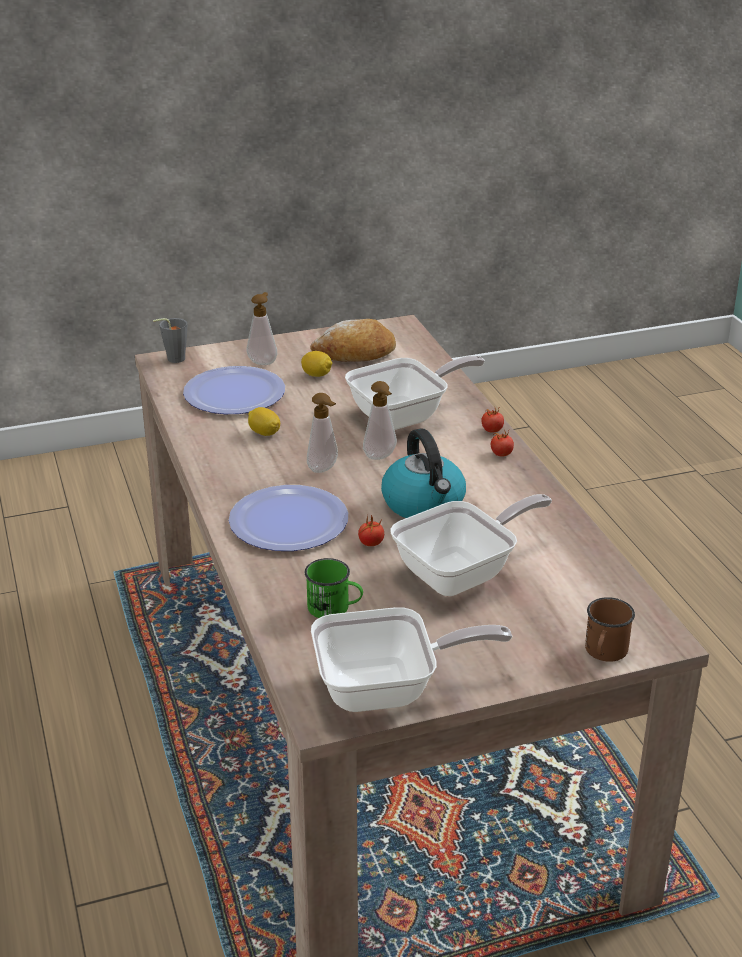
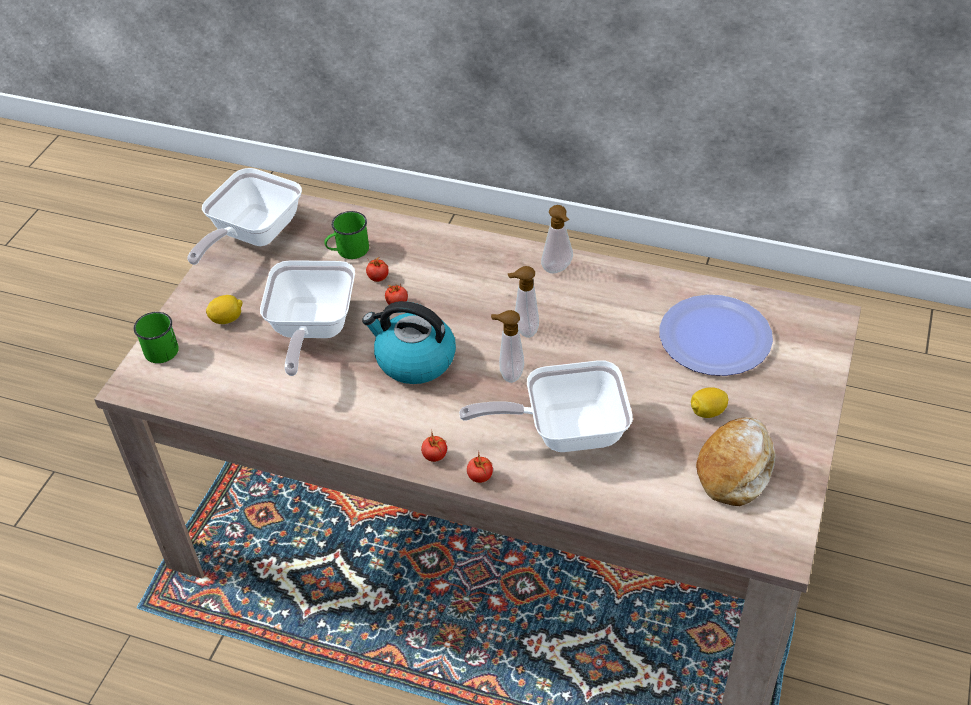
camera: 130 degrees right, 15 degrees up
(172, 360) = (826, 325): grey cup -> none
(263, 361) = (771, 387): soap dispenser -> soap dispenser (558, 270)
(264, 433) = (619, 323): lemon -> lemon (227, 319)
(288, 521) = (470, 276): plate -> none
(350, 570) = (378, 278): none -> tomato
(405, 416) = (564, 431): frying pan -> frying pan turned 75 degrees clockwise
(604, 653) = (159, 347): brown mug -> green mug

